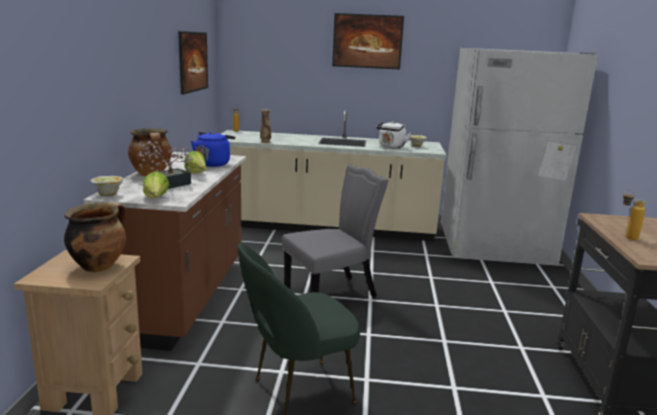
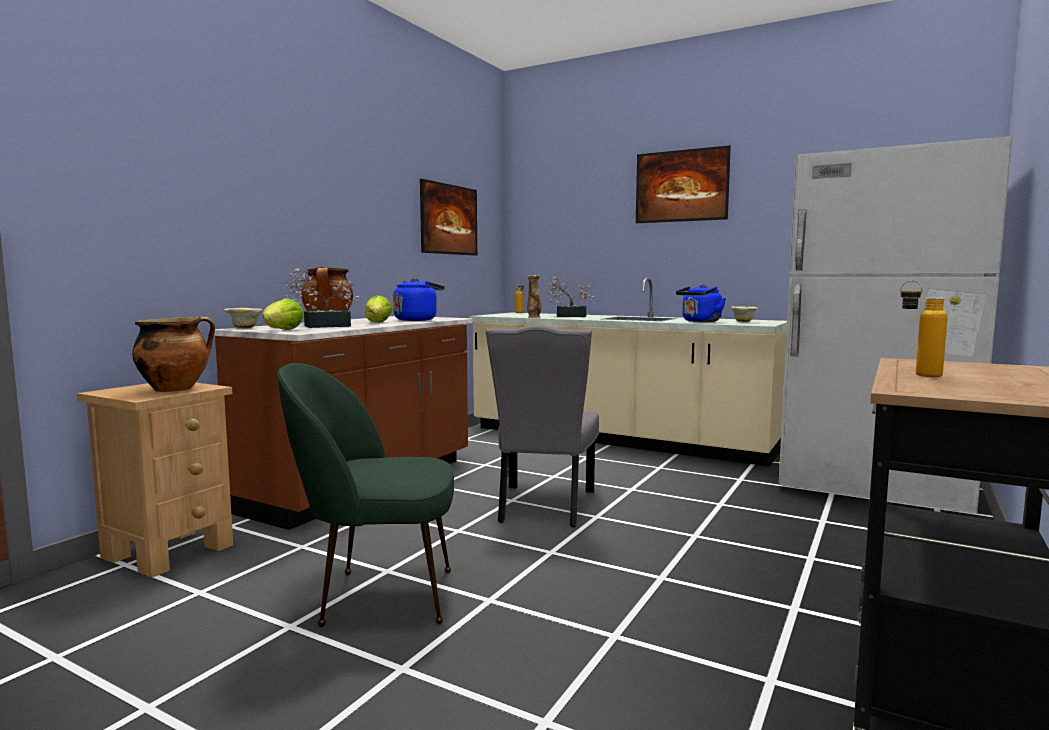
camera: 25 degrees right, 10 degrees down
(286, 138) = (567, 316): none -> potted plant
(329, 294) = (544, 504): grey chair -> grey chair turned 105 degrees clockwise
(391, 147) = (700, 321): white kettle -> blue kettle

